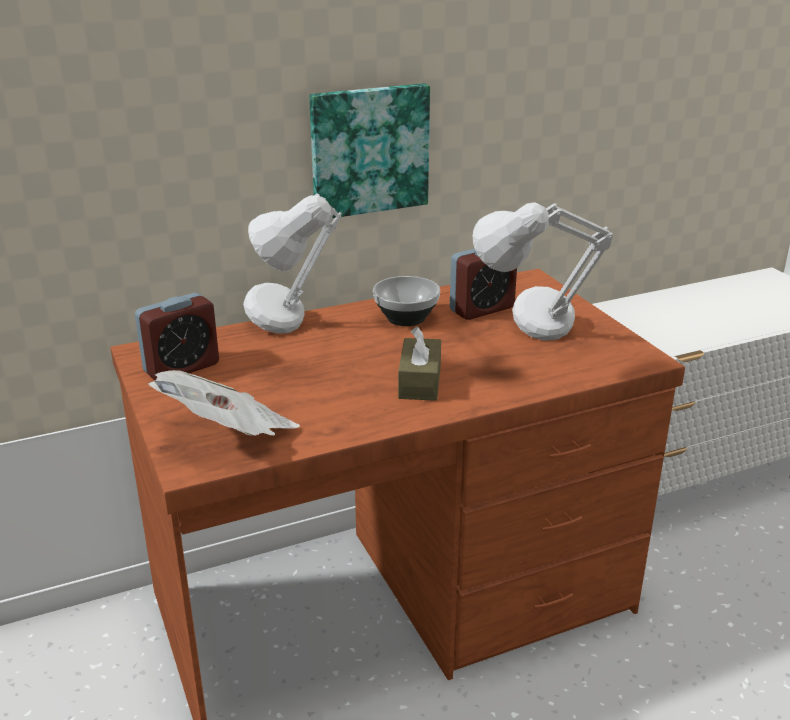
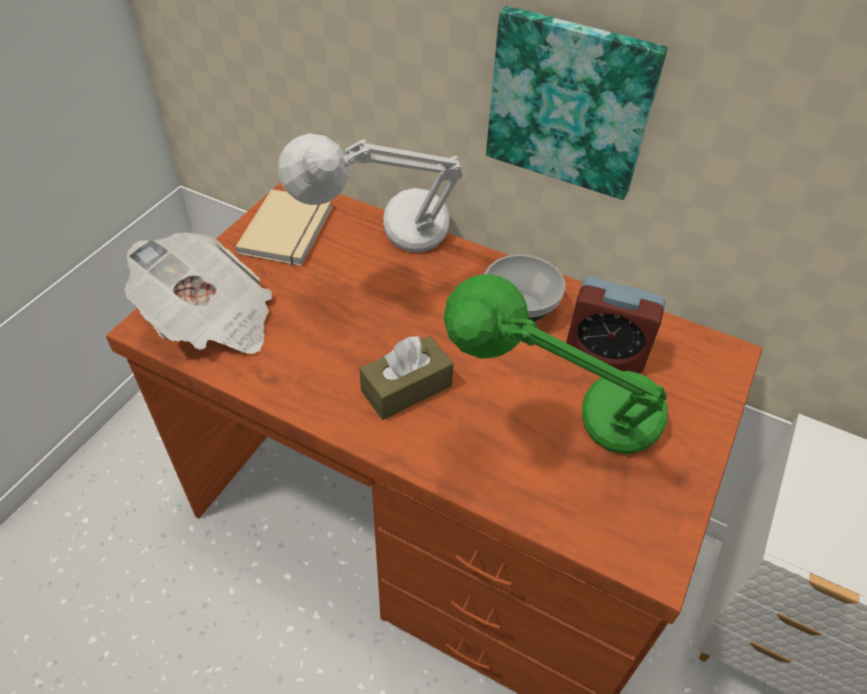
camera: 50 degrees right, 20 degrees up
(181, 368) = (289, 230): alarm clock -> beige book
(535, 355) = (553, 450): grey table lamp -> green table lamp

